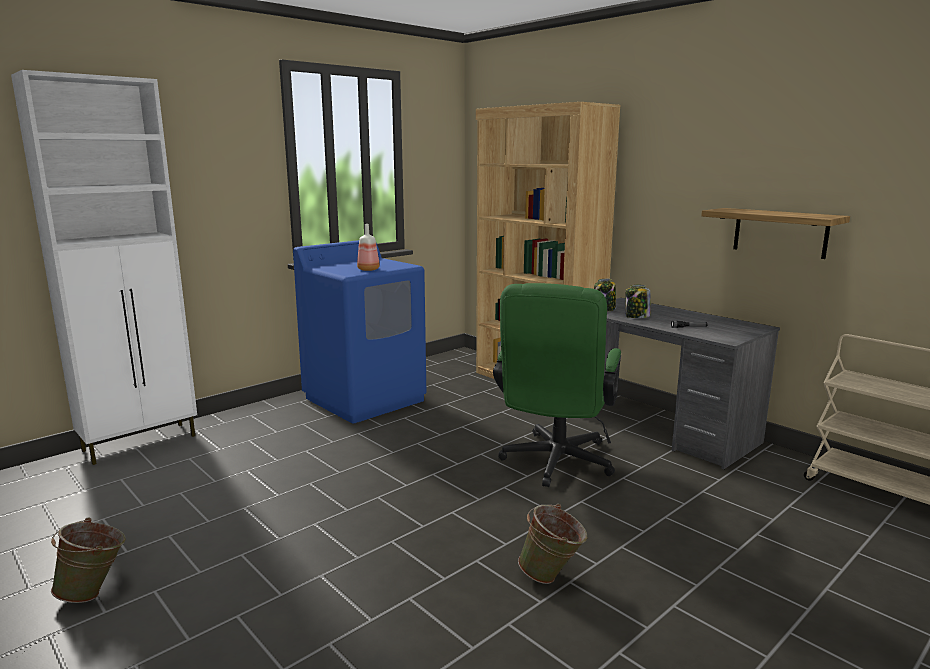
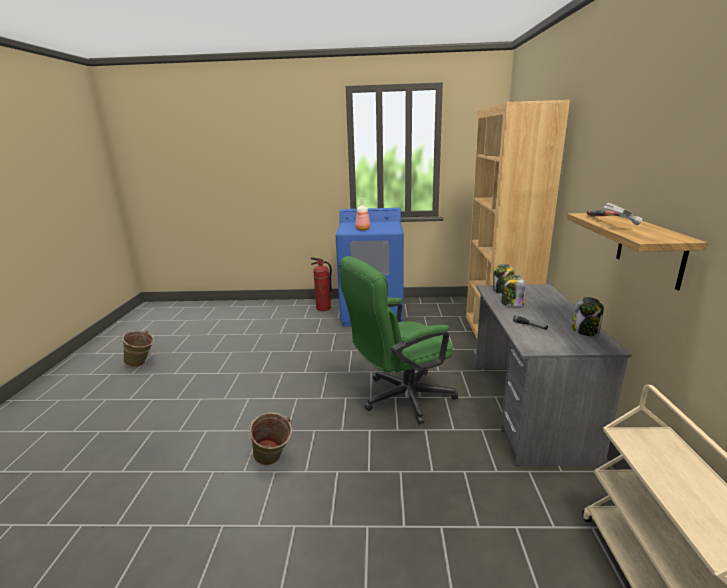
camera: 45 degrees right, 5 degrees up
(141, 443) = (251, 305): white cabinet -> none
(282, 412) = (323, 308): none -> fire extinguisher
(726, 321) = (585, 331): none -> jar
(759, 213) = (607, 223): none -> hammer

